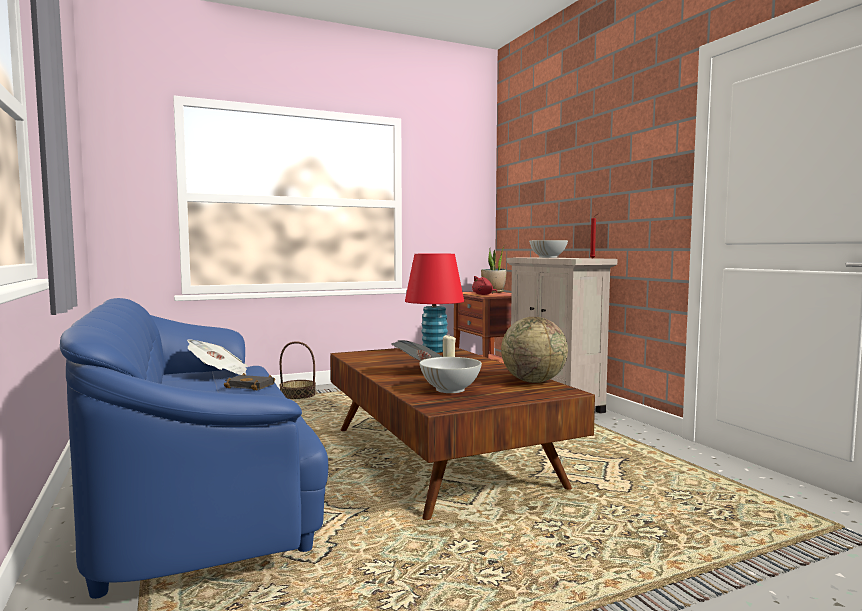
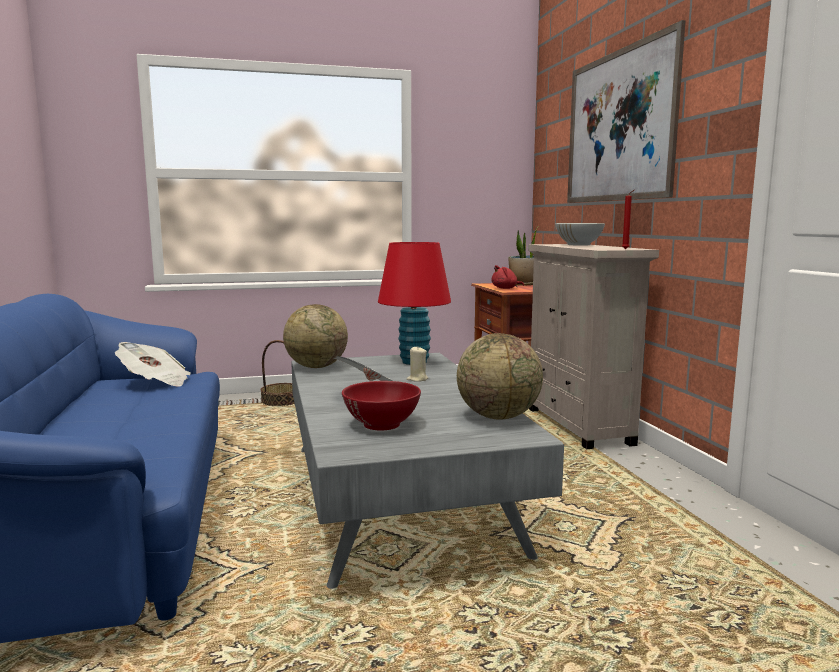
camera: 10 degrees right, 5 degrees up
(252, 386) = (174, 402): black book -> none
(357, 356) = (316, 367): none -> globe
(441, 456) = (399, 495): brown coffee table -> grey coffee table
(450, 389) = (382, 424): white bowl -> red bowl
(575, 167) = (618, 126): none -> picture

